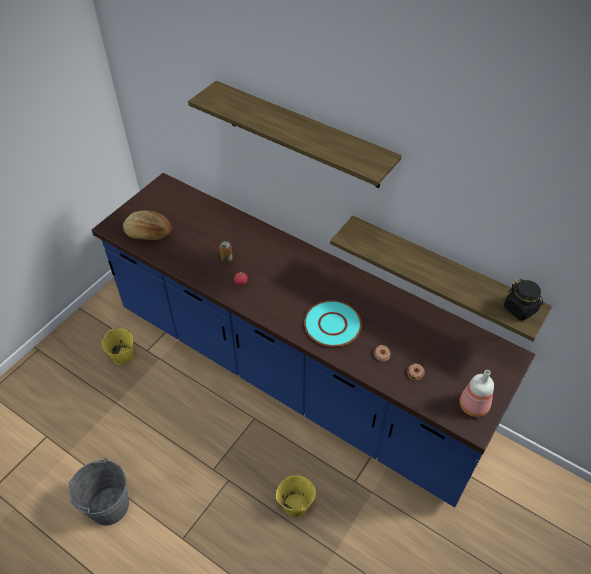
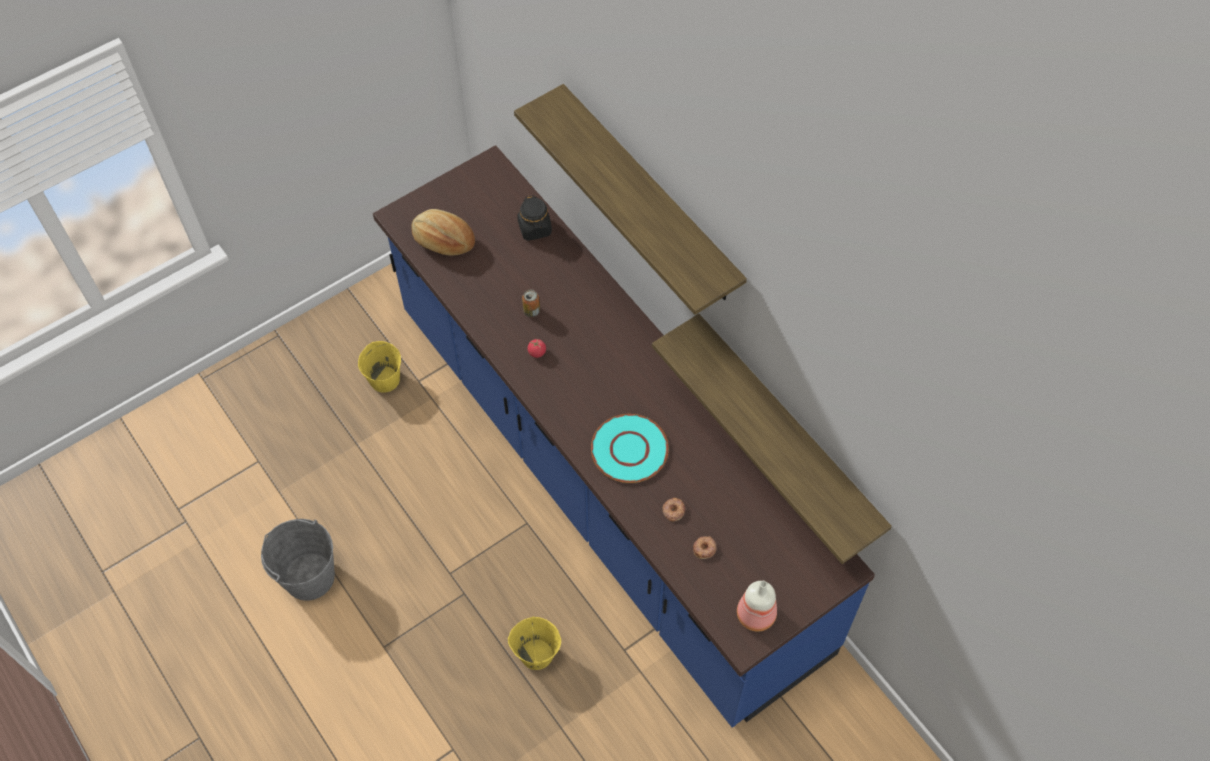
camera: 20 degrees right, 10 degrees up
(520, 309) = (847, 517): black jar -> black jar (535, 228)

